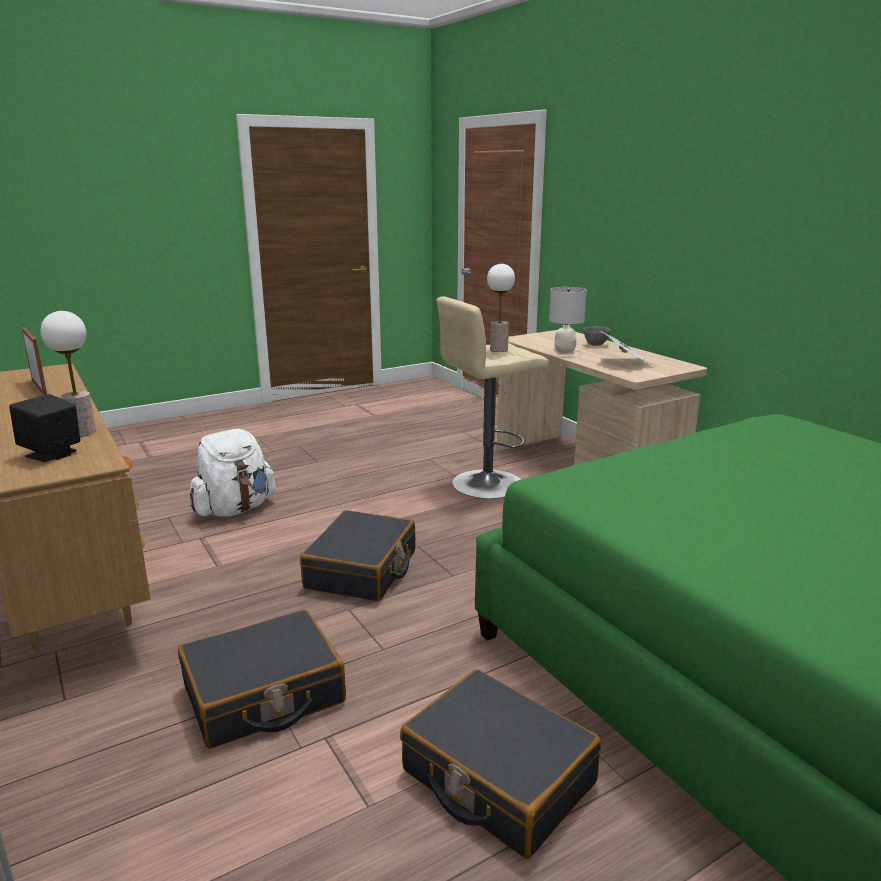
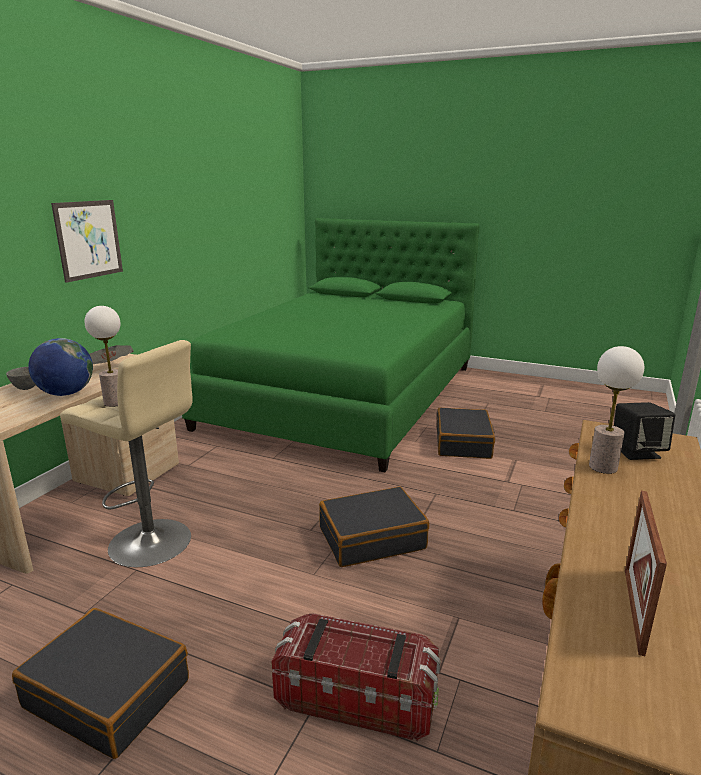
camera: 125 degrees left, 0 degrees up
(235, 509) = (356, 697): white backpack -> storage box
(264, 695) = (517, 509): black suitcase -> black suitcase (108, 693)
(564, 351) = (66, 394): grey table lamp -> globe
(733, 232) = (89, 239): none -> picture

